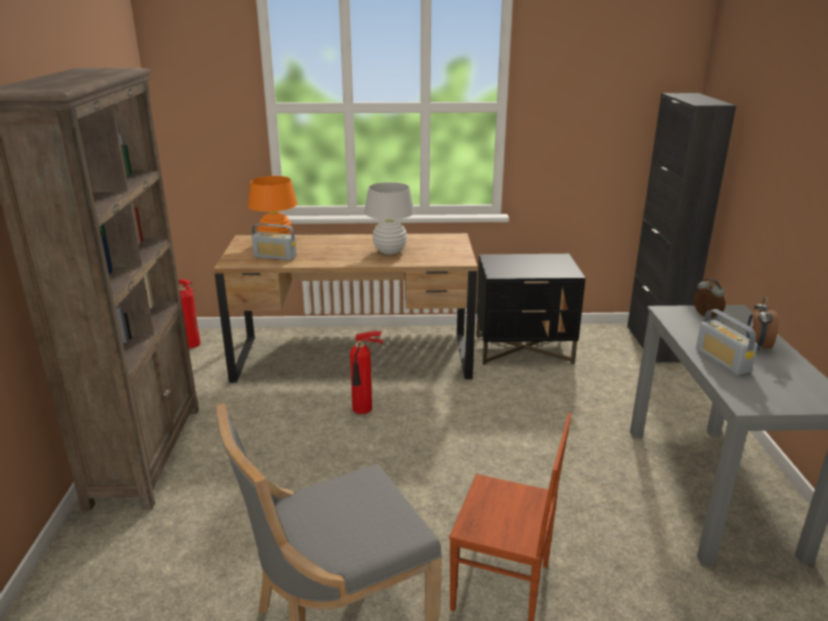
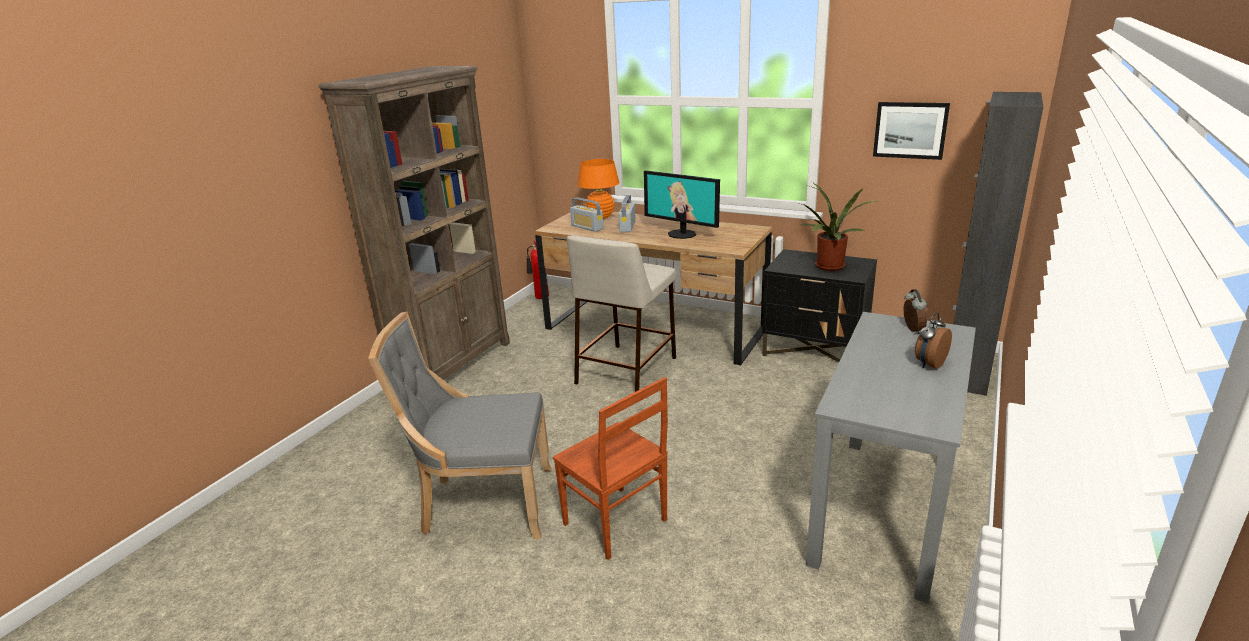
camera: 30 degrees right, 0 degrees up
(363, 410) = (626, 369): fire extinguisher -> beige stool
(390, 251) = (682, 234): white table lamp -> monitor
(539, 267) = (828, 267): none -> potted plant
(588, 130) = (910, 130): none -> picture
(722, 360) = (869, 369): radio -> radio (627, 227)

